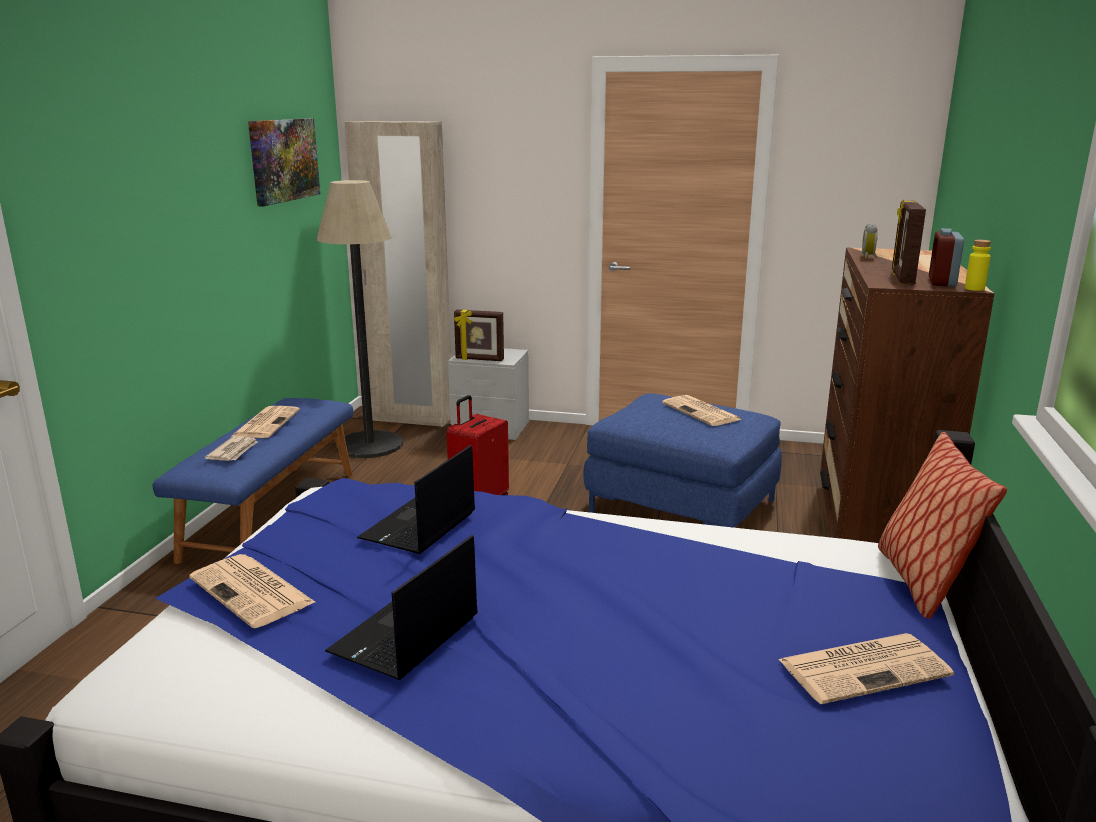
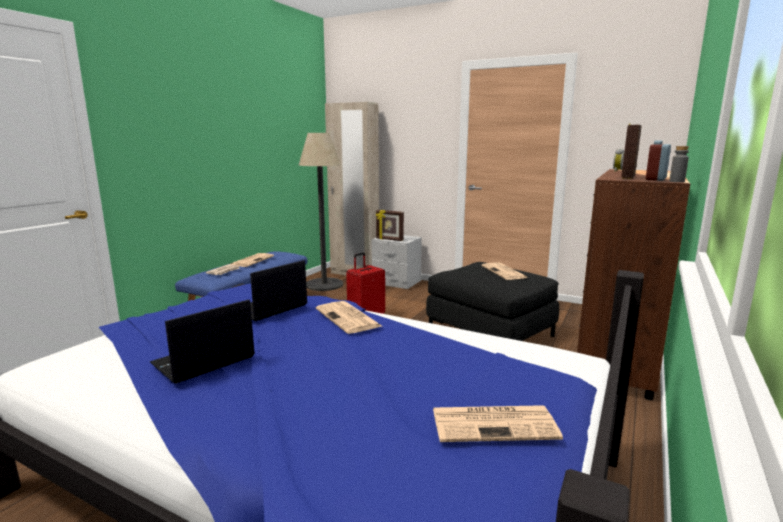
camera: 15 degrees right, 5 degrees down
(253, 591) = (147, 329): newspaper -> newspaper (349, 318)
(283, 160) = (285, 121): picture -> none
(683, 506) = (491, 333): blue ottoman -> black ottoman
(922, 583) = (587, 378): pillow -> none
(974, 289) = (676, 181): yellow bottle -> grey bottle

